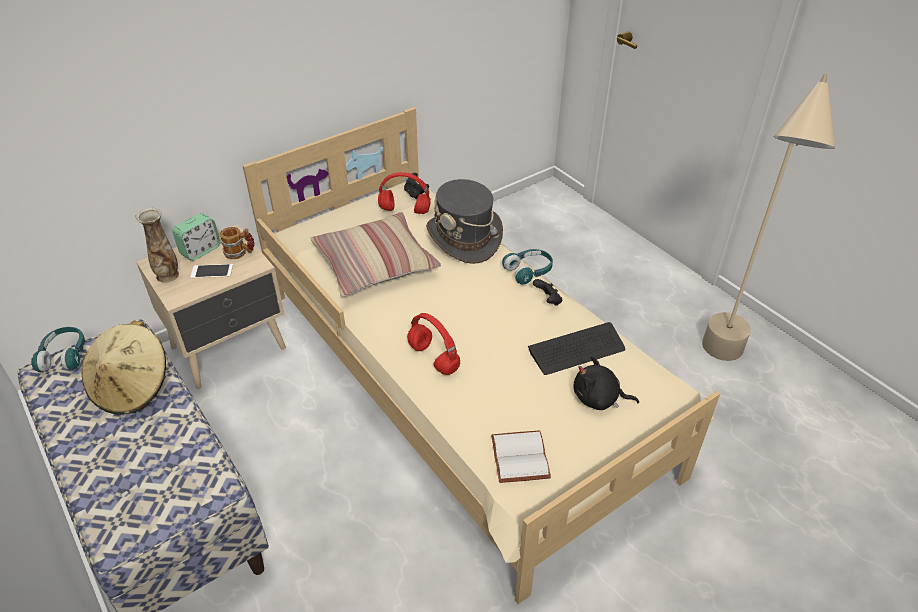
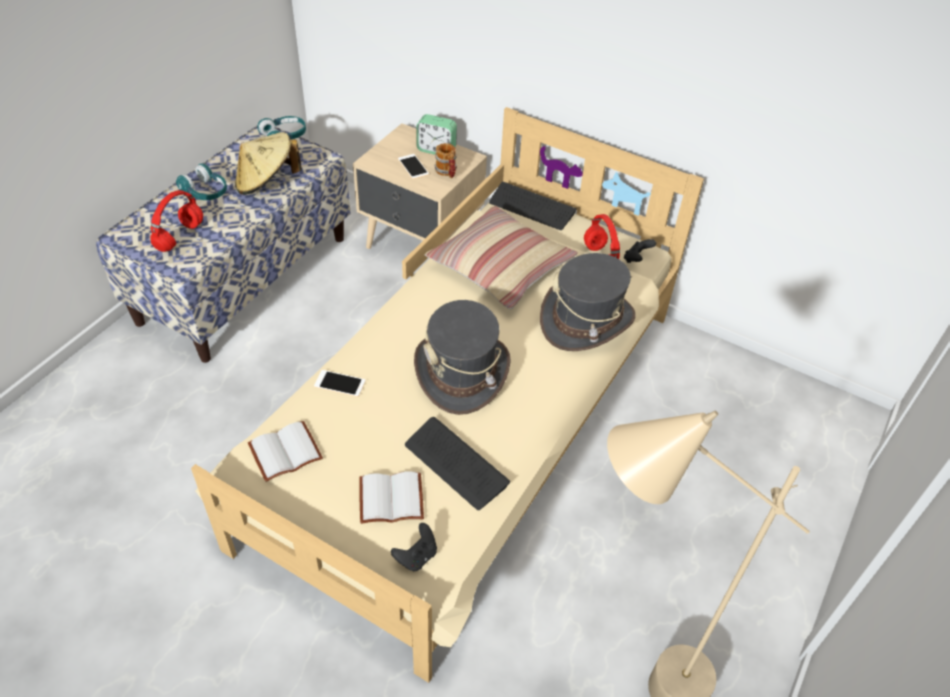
camera: 65 degrees right, 5 degrees up
(168, 275) = (394, 145): vase -> none
(314, 226) = (531, 207): none -> keyboard
(432, 358) = (388, 350): red headphones -> red headphones (180, 236)
(455, 400) = (340, 383): none -> phone
(483, 319) = (462, 372): none -> grey hat
(529, 271) = (563, 390): turquoise headphones -> turquoise headphones (205, 192)
(548, 300) = (523, 420): black game controller -> black game controller (416, 556)
(599, 398) = (390, 500): black plush toy -> white book

